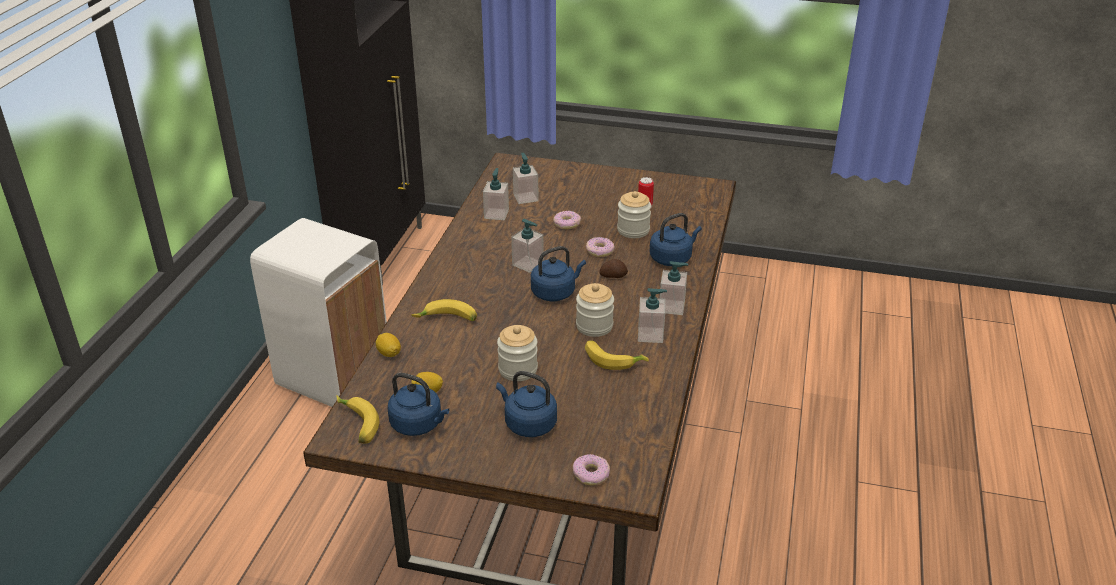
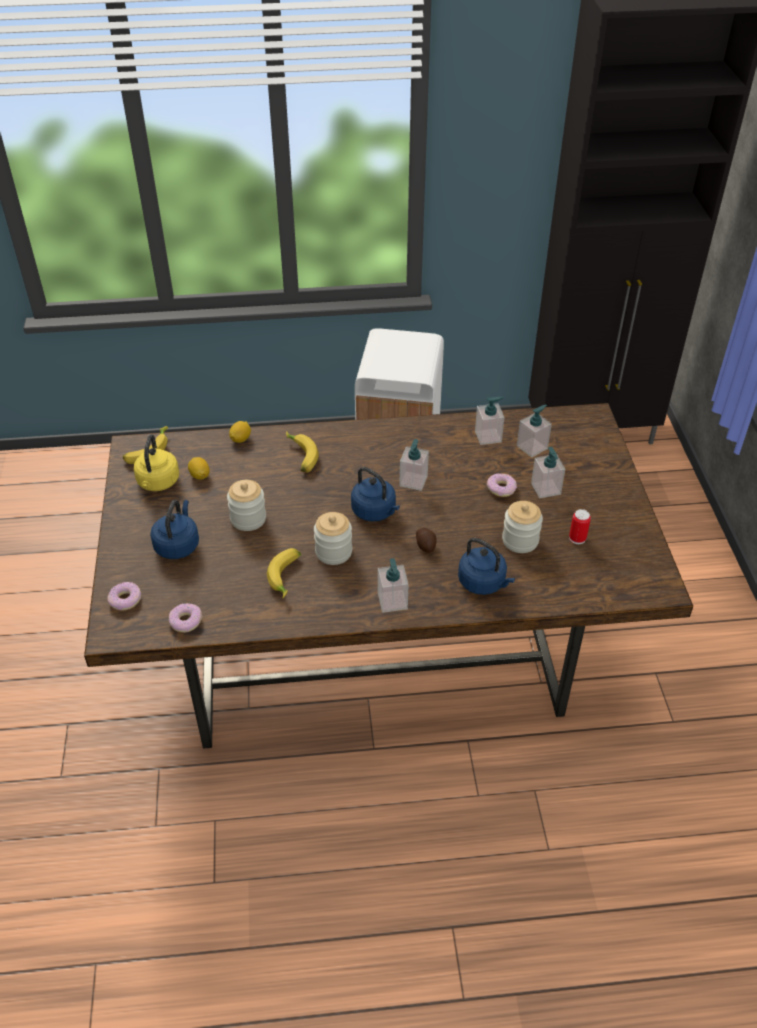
camera: 70 degrees right, 10 degrees up
(419, 424) = (158, 483): blue kettle -> yellow kettle
(599, 251) = (465, 524): donut -> donut (185, 621)
(650, 335) = (337, 595): soap dispenser -> soap dispenser (546, 489)

